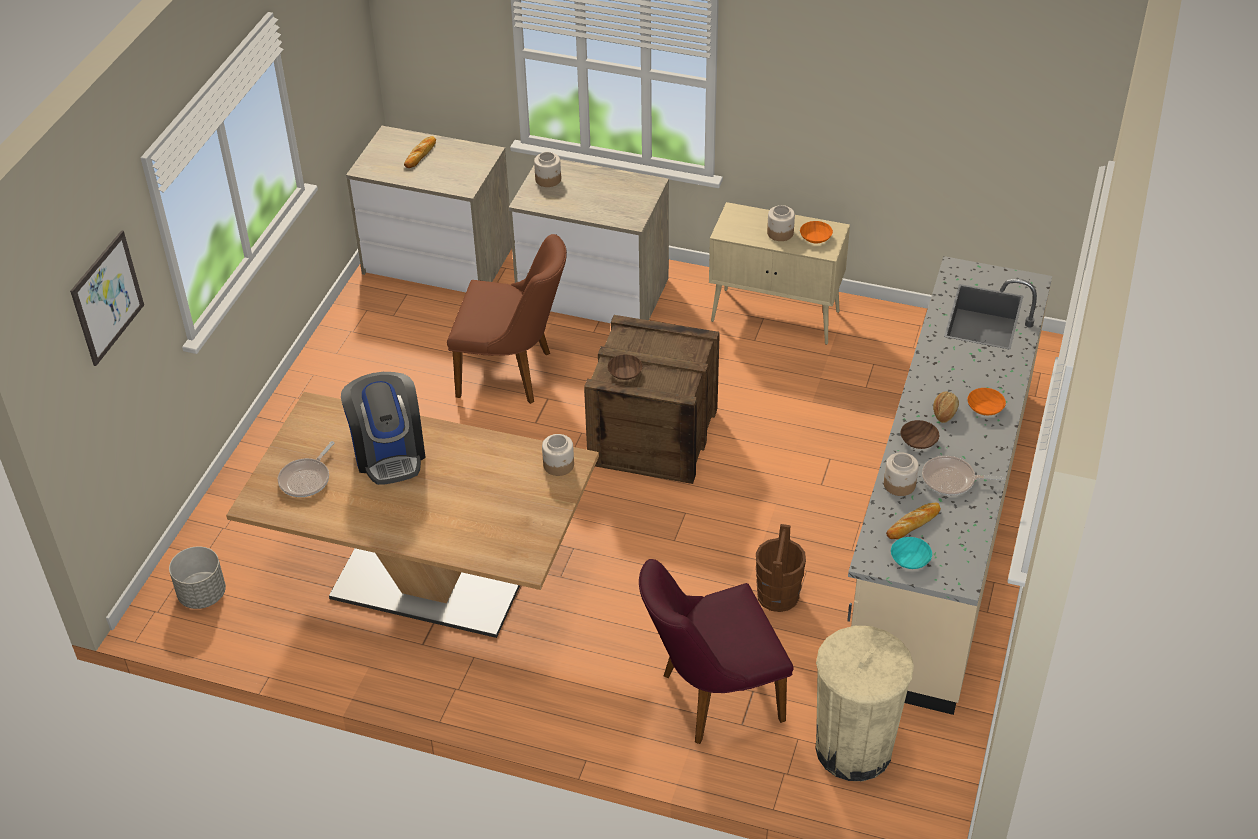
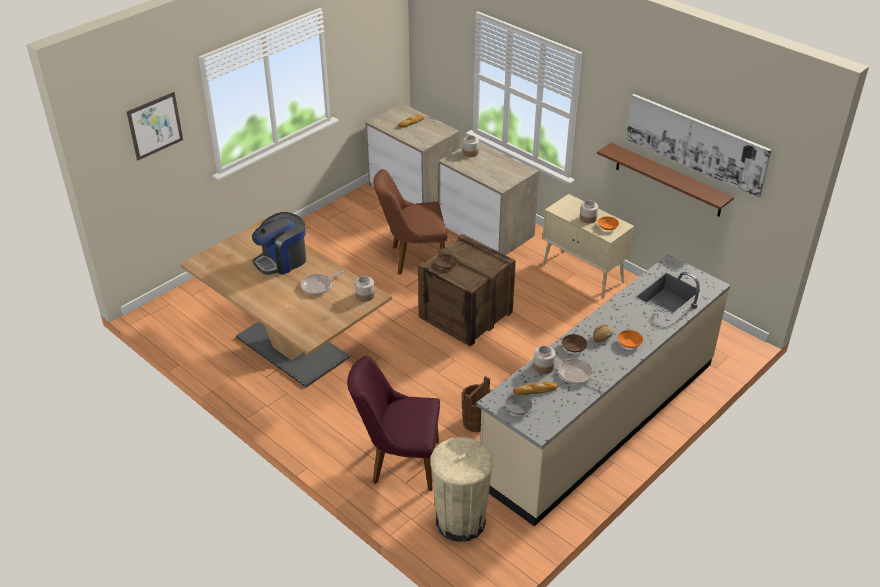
camera: 25 degrees right, 5 degrees down
(202, 594) = (177, 313): grey planter -> none
(307, 479) = (231, 260): frying pan -> frying pan (318, 286)
(389, 452) = (282, 261): coffee machine -> coffee machine turned 45 degrees clockwise
(514, 374) = (412, 258): brown chair -> brown chair turned 135 degrees clockwise
(892, 144) = (668, 180): none -> brown shelf
(911, 558) = (519, 408): turquoise bowl -> grey bowl
(935, 82) = (695, 143): none -> picture

